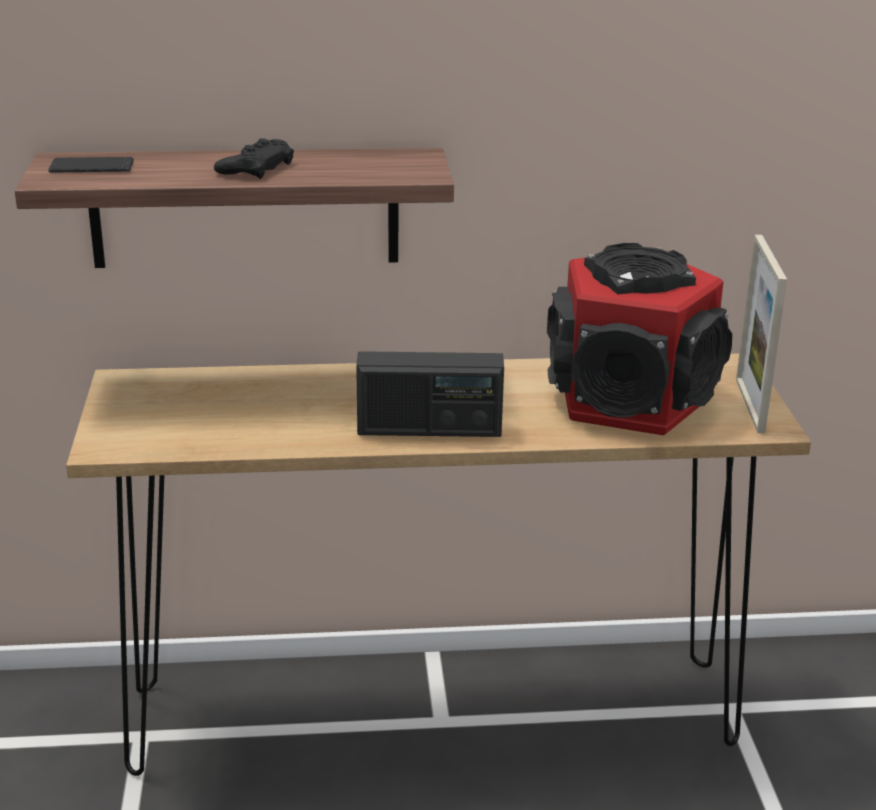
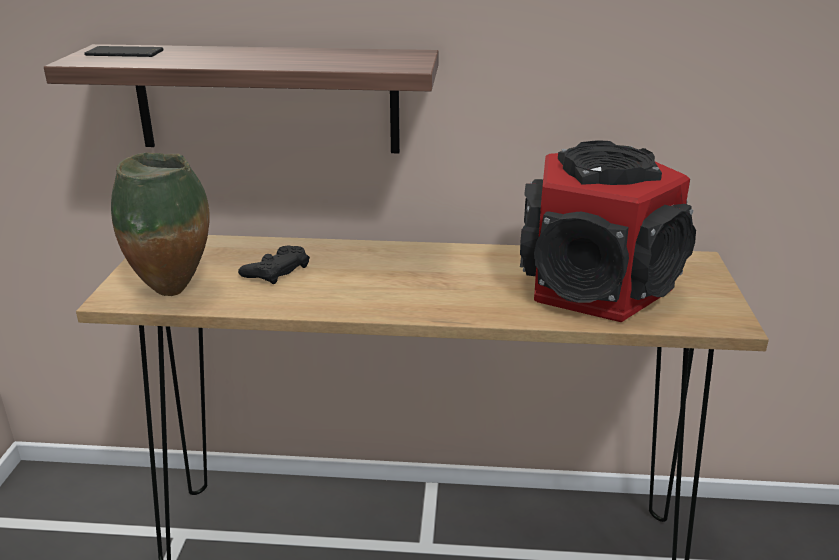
camera: 10 degrees right, 0 degrees up
(170, 437) = (175, 293): none -> vase
(255, 168) = (261, 57): black game controller -> black game controller (276, 270)
(429, 429) = (403, 301): radio -> none
(749, 405) = (710, 299): picture frame -> none

